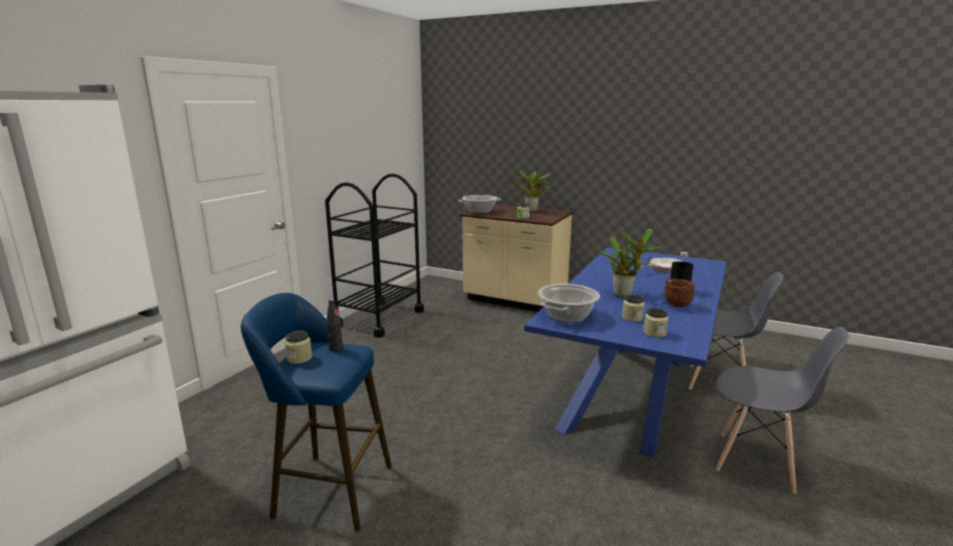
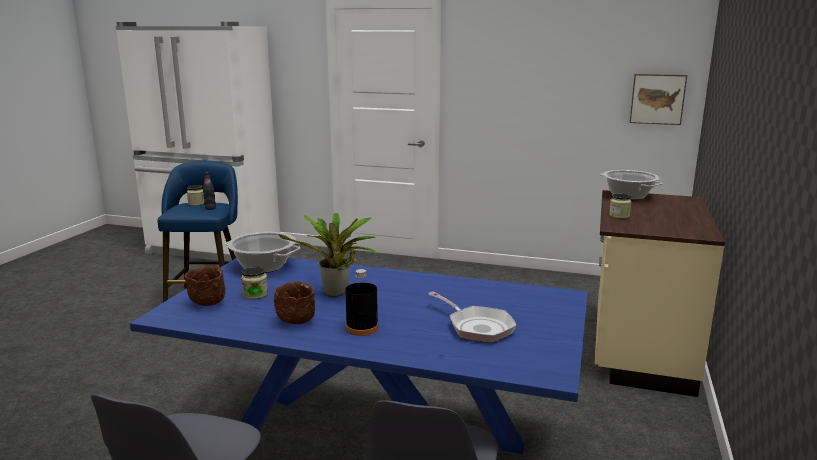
camera: 80 degrees right, 0 degrees up
(379, 318) = (505, 279): black cart -> none
(407, 151) = (657, 99): none -> picture
(532, 211) = (676, 218): potted plant -> none
(654, 333) = (208, 303): jar -> brown bowl

